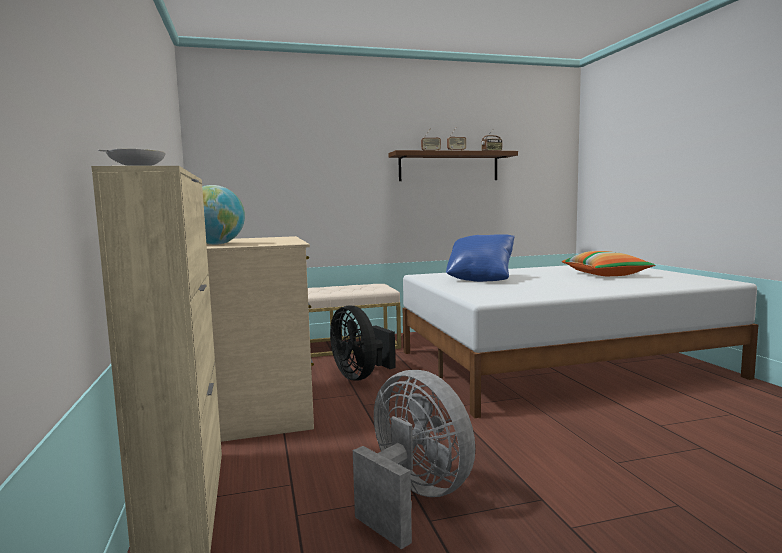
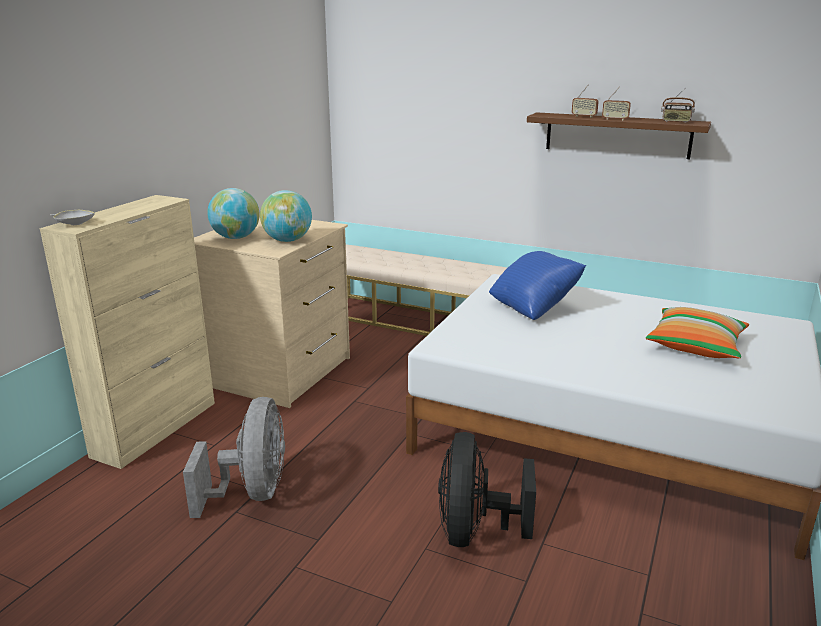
camera: 40 degrees right, 15 degrees up
(278, 241) = (287, 240): none -> globe
(360, 376) = (402, 369): black fan -> black fan (475, 531)

